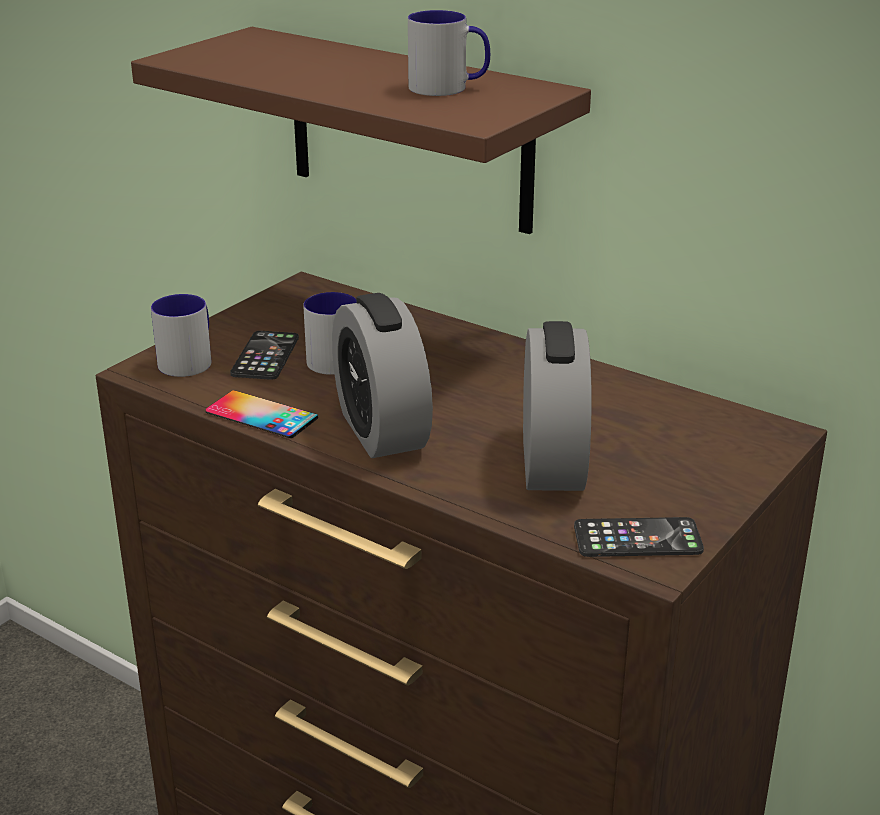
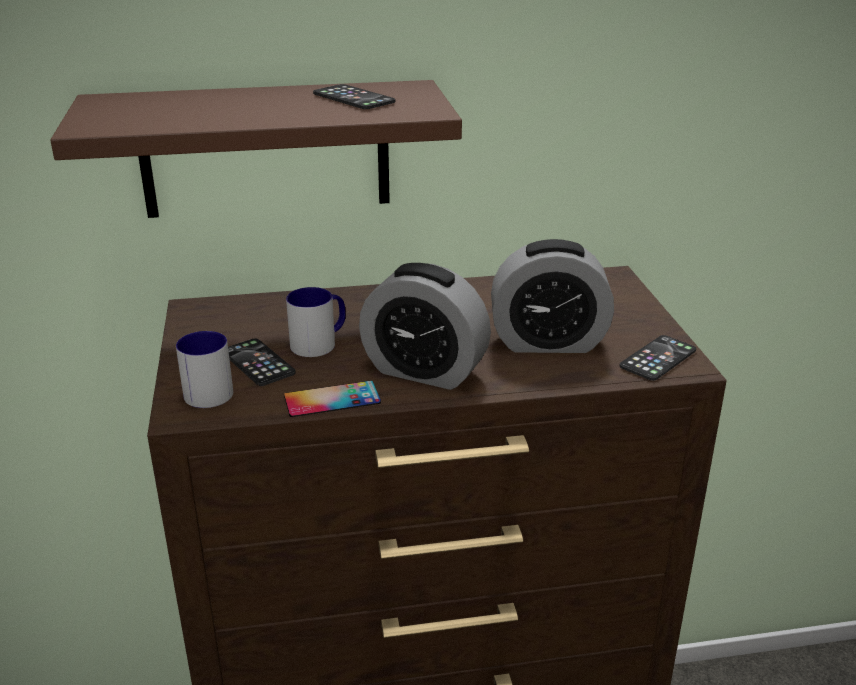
camera: 45 degrees left, 0 degrees up
(449, 88) = (353, 98): mug -> phone
(552, 463) = (548, 342): alarm clock -> alarm clock turned 135 degrees clockwise

